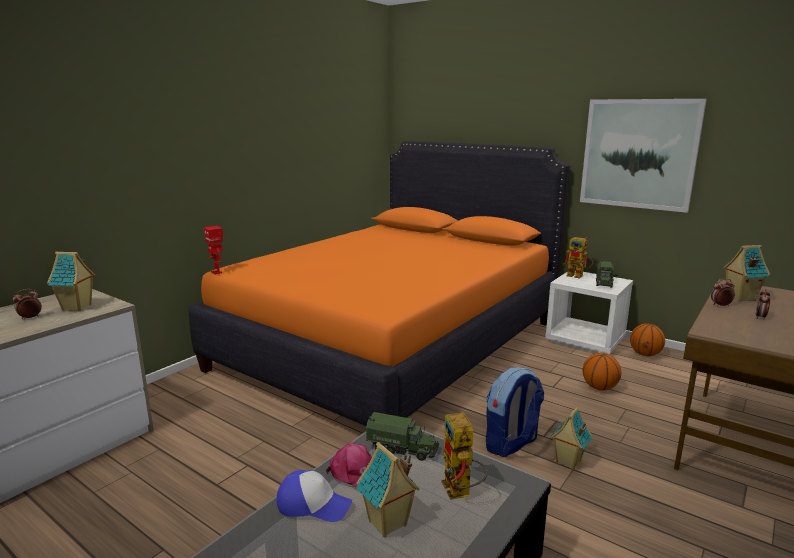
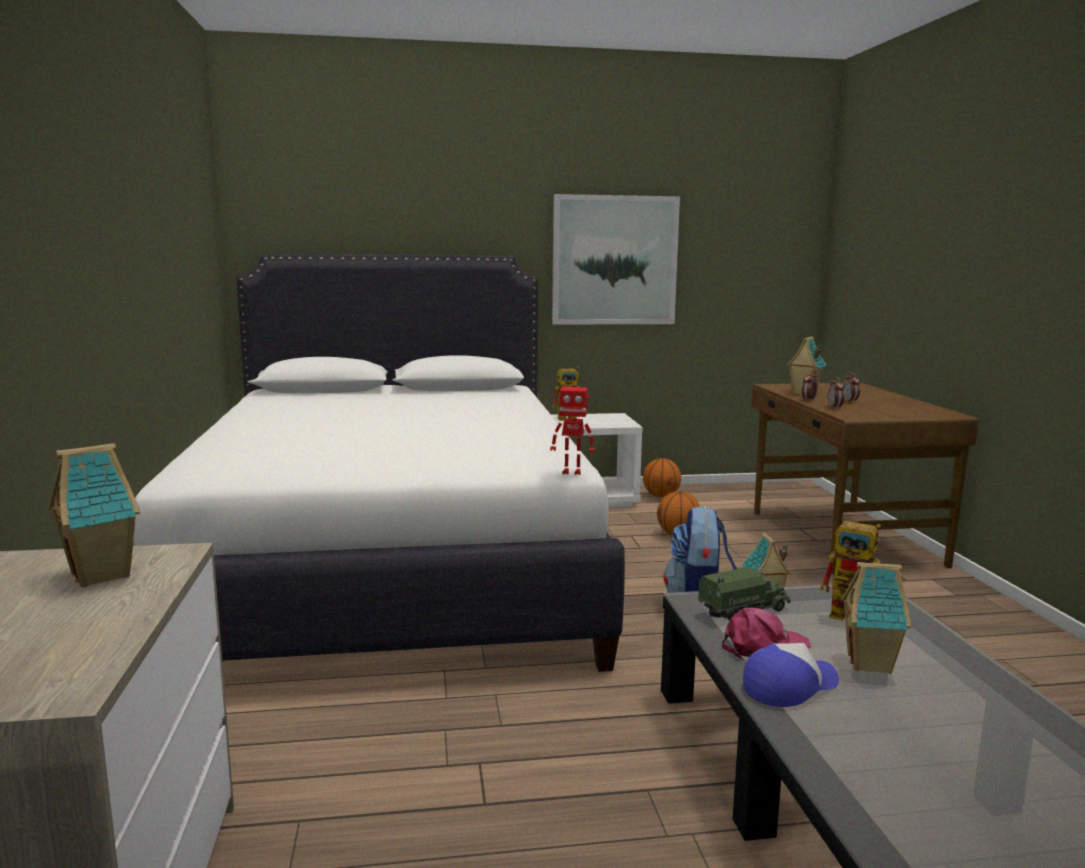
camera: 45 degrees left, 5 degrees down
(30, 318) = (46, 615): alarm clock -> alarm clock (835, 408)
(217, 272) = (178, 485): toy robot -> toy robot (572, 472)
(392, 344) = (392, 565): orange bed -> white bed
(604, 282) = (607, 419): toy truck -> none

